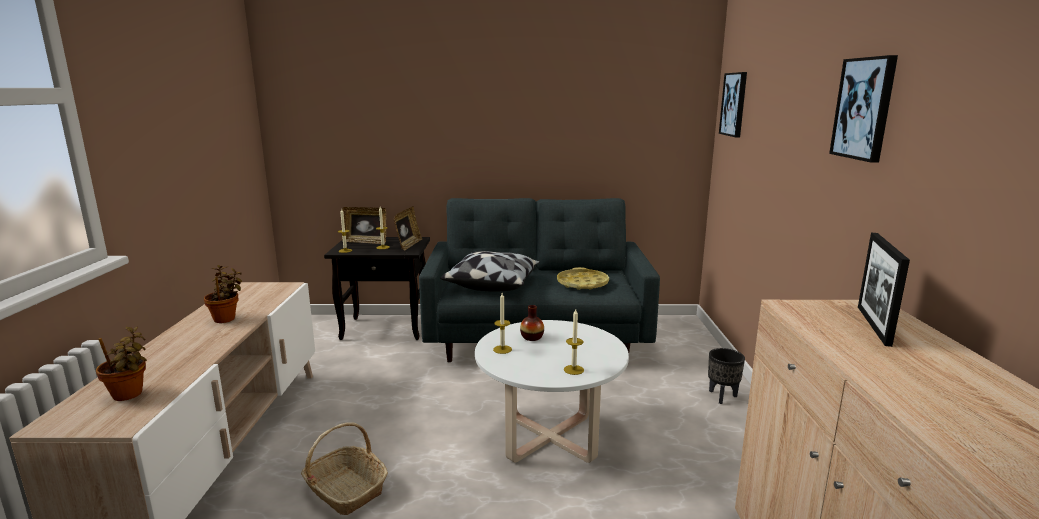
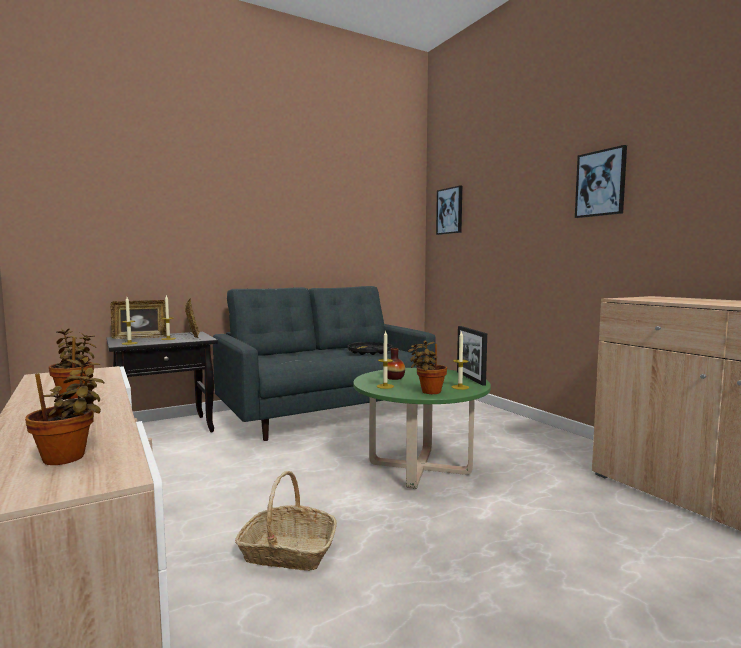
camera: 30 degrees left, 10 degrees down
(492, 284) = (295, 360): pillow -> none
(529, 369) = (429, 392): none -> potted plant
(549, 437) = (420, 467): white coffee table -> green coffee table
(582, 284) = (369, 352): yellow tray -> black tray
(722, 397) = (500, 420): black planter -> none
(873, 325) = (680, 299): picture frame -> picture frame (470, 378)

